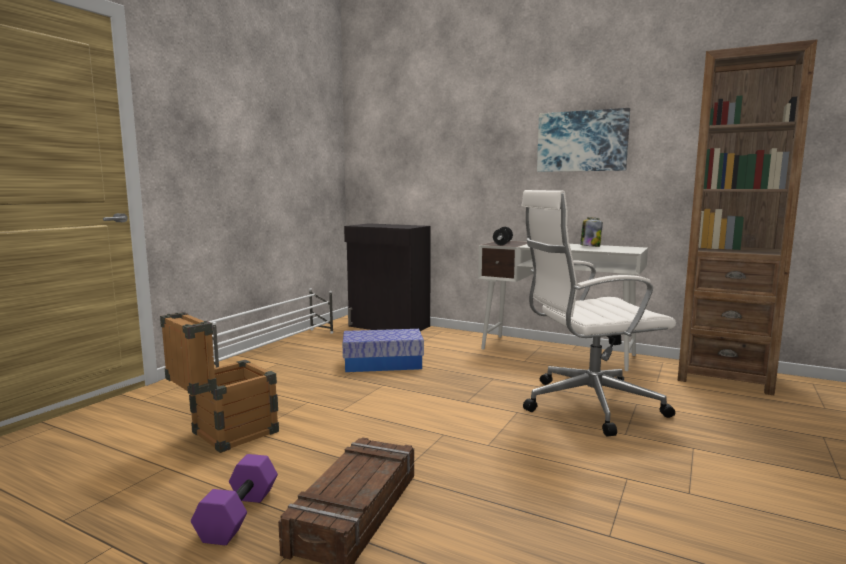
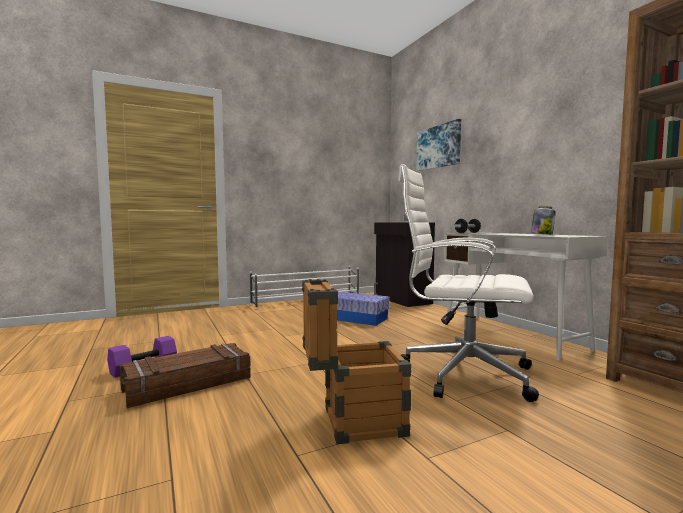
camera: 35 degrees right, 5 degrees down
(224, 435) = (206, 334): crate -> crate (352, 422)
(582, 141) = (546, 136): picture -> picture (438, 147)

